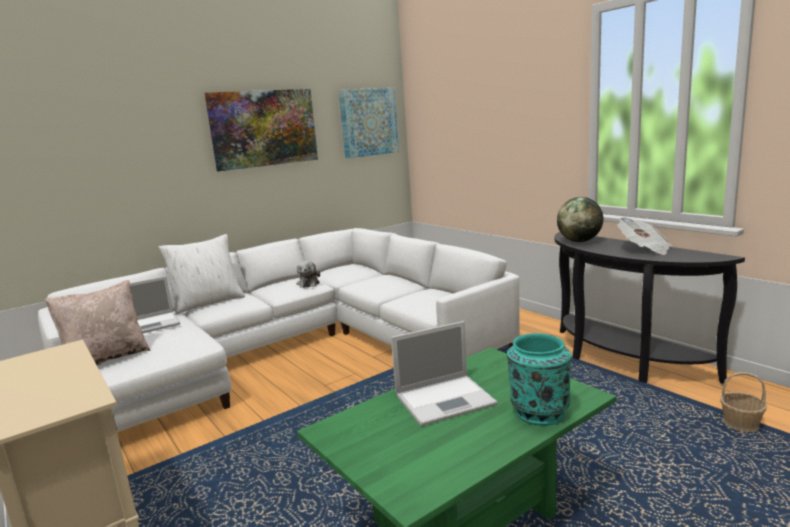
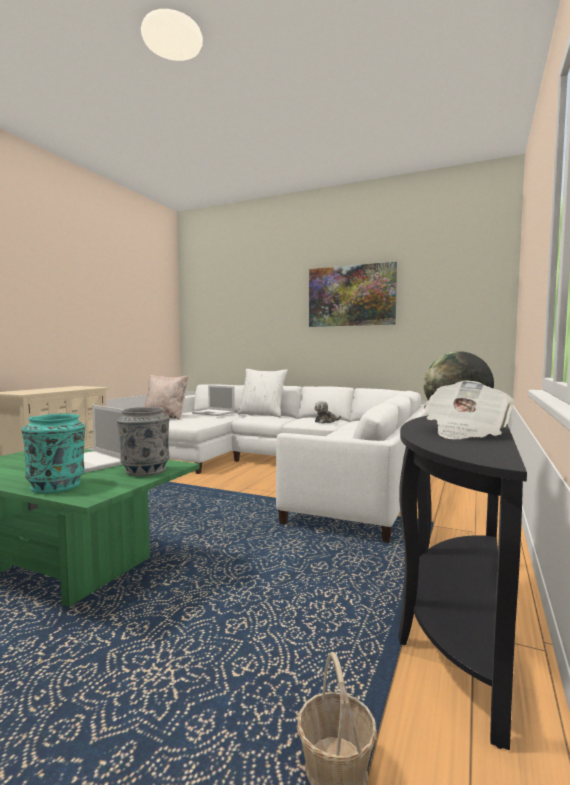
camera: 60 degrees right, 10 degrees down
(369, 122) = (462, 291): picture -> none
(505, 370) = (145, 471): none -> grey vase

